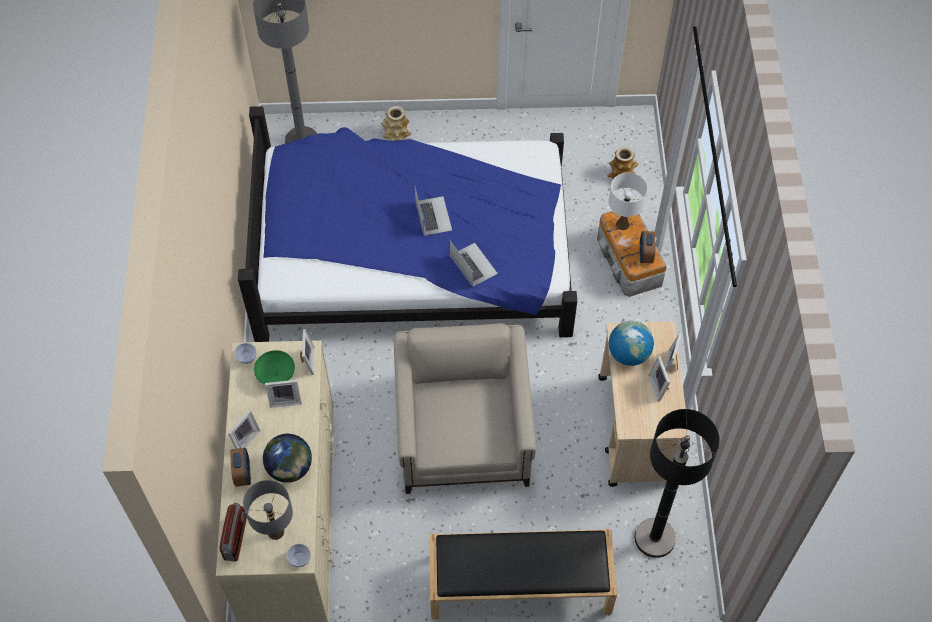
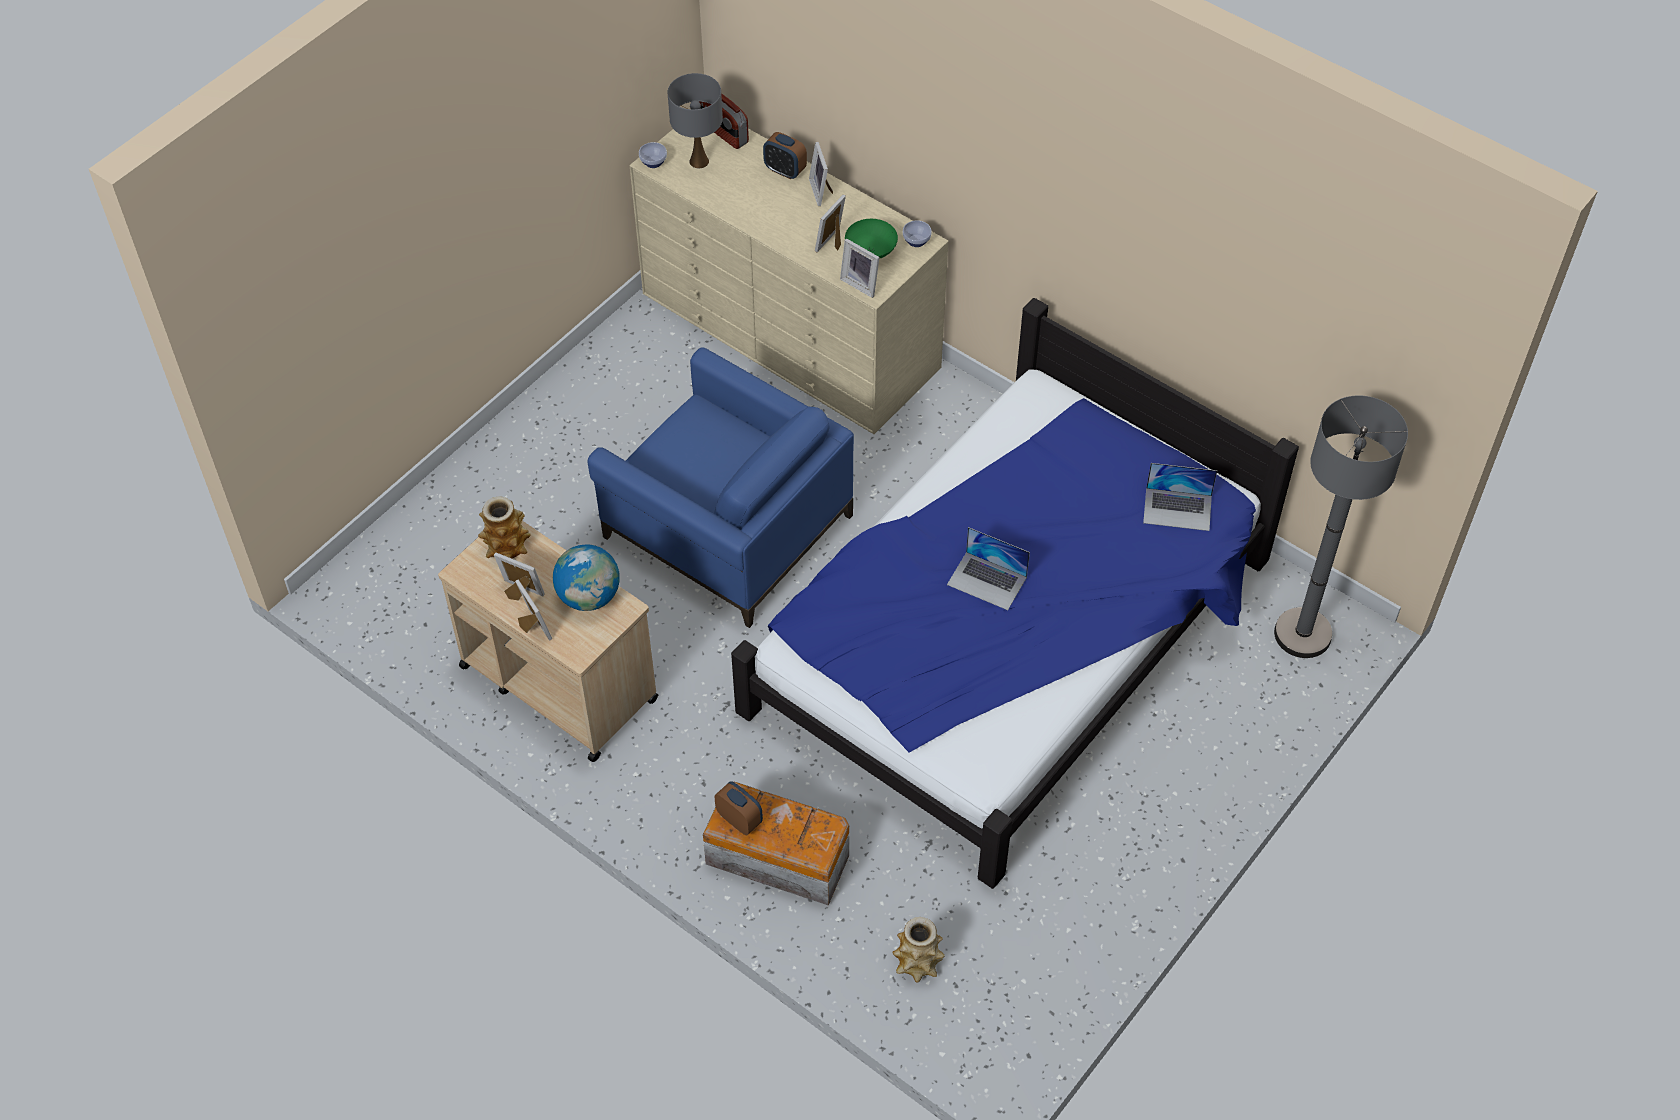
camera: 130 degrees right, 5 degrees down
(290, 468) = (753, 205): globe -> none
(396, 135) = (1225, 744): vase -> vase (507, 546)
(463, 431) = (726, 525): beige armchair -> blue armchair
(473, 264) = (877, 572): laptop -> laptop (1177, 509)
(518, 585) = (514, 456): black bench -> none
(622, 224) = (808, 831): white table lamp -> none
(654, 538) = (427, 603): black floor lamp -> none

